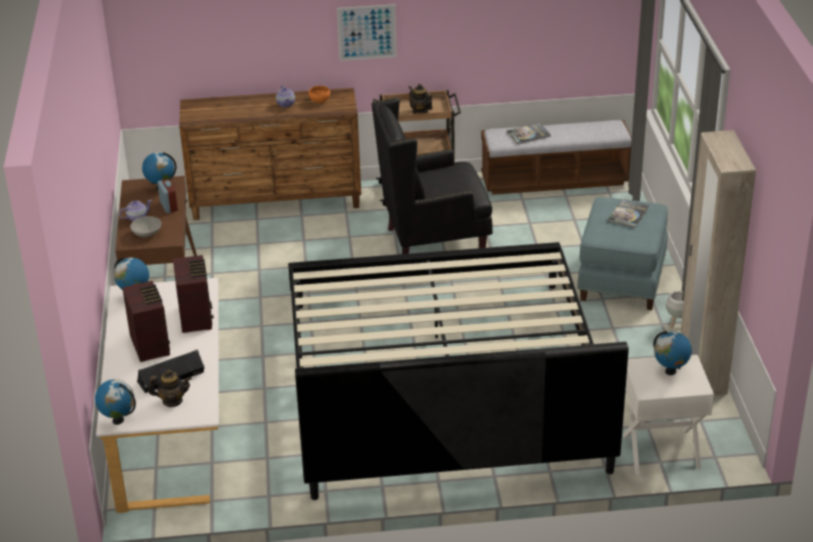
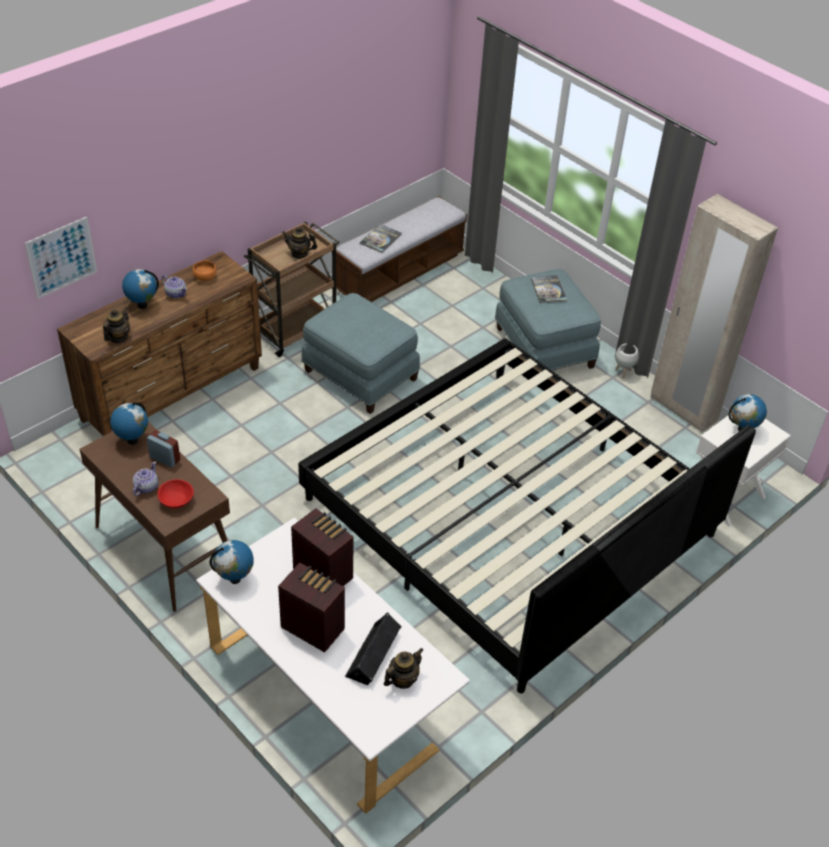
camera: 40 degrees left, 10 degrees up
(118, 420) = (375, 731): globe -> globe (142, 305)
(147, 233) = (176, 500): grey bowl -> red bowl
(213, 118) = (118, 337): none -> teapot
(367, 32) = (230, 190): picture -> picture (61, 257)
(433, 241) = (359, 376): black armchair -> blue ottoman

